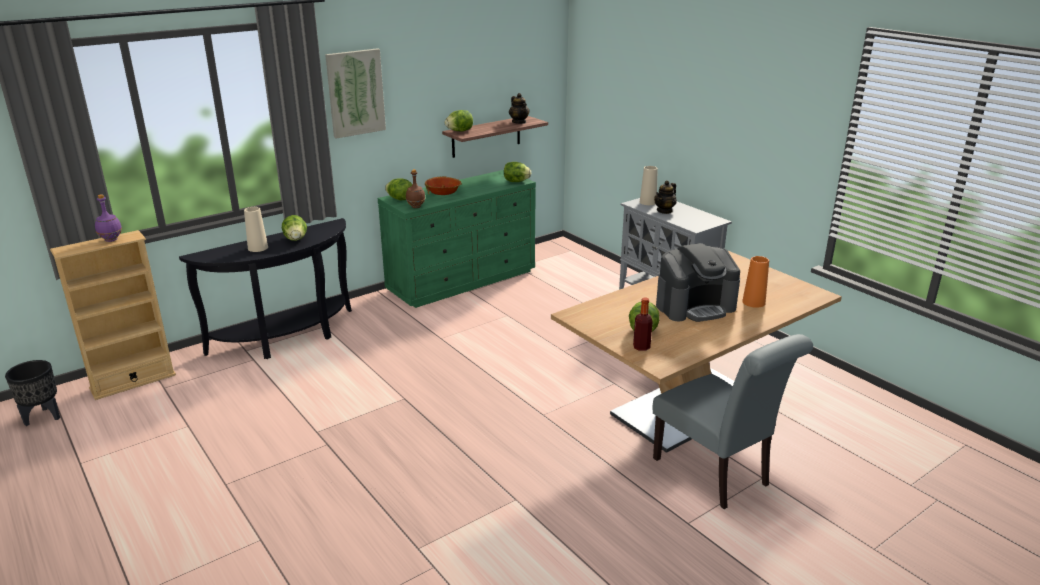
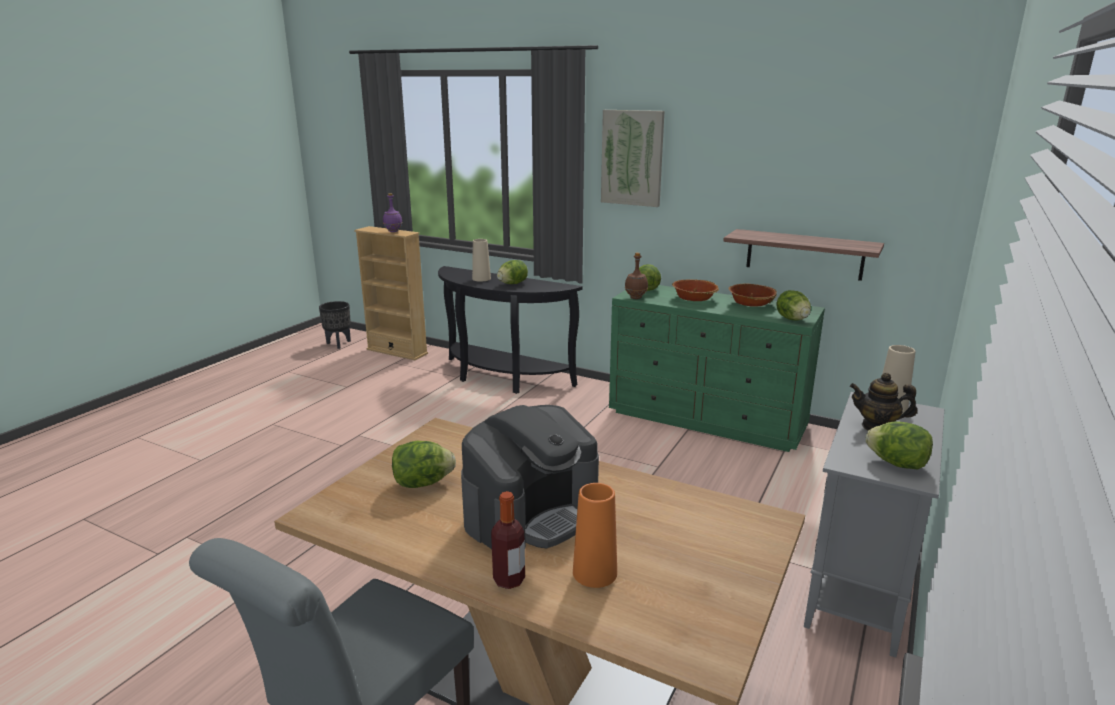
camera: 65 degrees right, 5 degrees down
(459, 131) = (749, 233): lettuce -> lettuce (897, 464)
(475, 182) = (751, 304): none -> bowl
(519, 122) = (842, 244): teapot -> none
(641, 347) = (366, 491): bottle -> bottle (509, 580)
(695, 306) = (531, 514): coffee machine -> coffee machine turned 90 degrees counterclockwise

